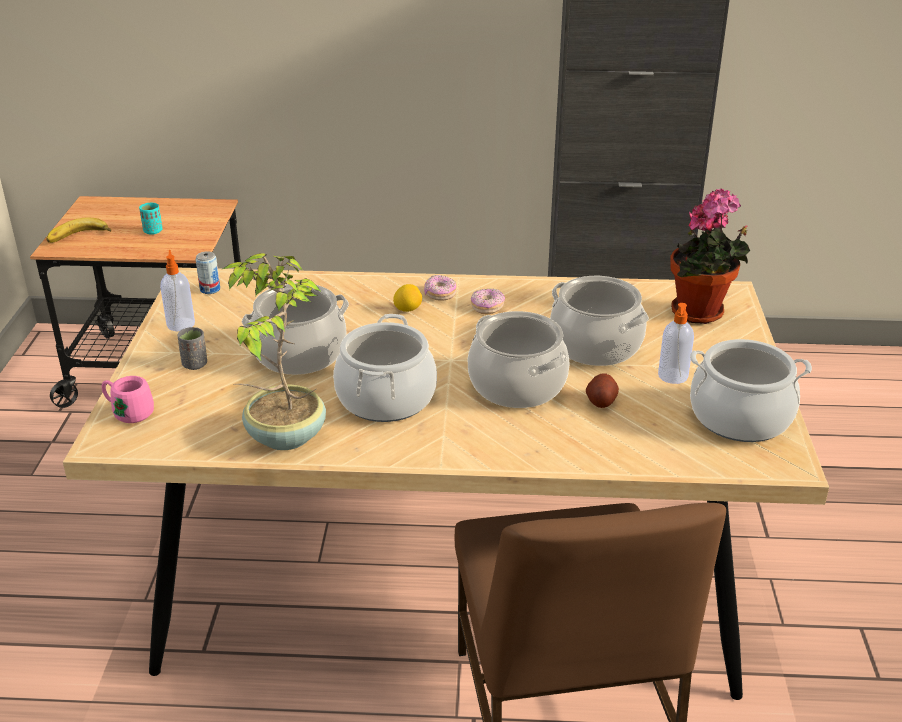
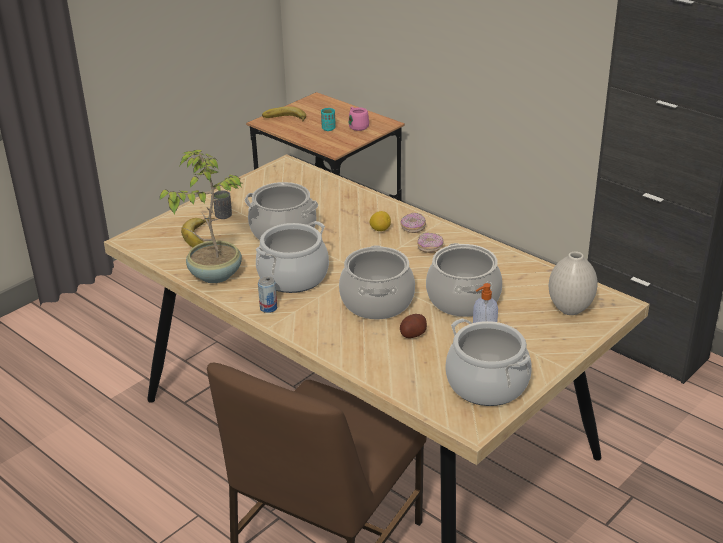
camera: 40 degrees right, 0 degrees up
(128, 412) = (160, 229): pink mug -> pink mug (357, 126)
(181, 324) = (246, 190): soap dispenser -> none
(202, 399) = (203, 236): none -> banana
(210, 289) = (287, 175): can -> can (268, 308)
(701, 314) = (570, 310): potted plant -> white vase

